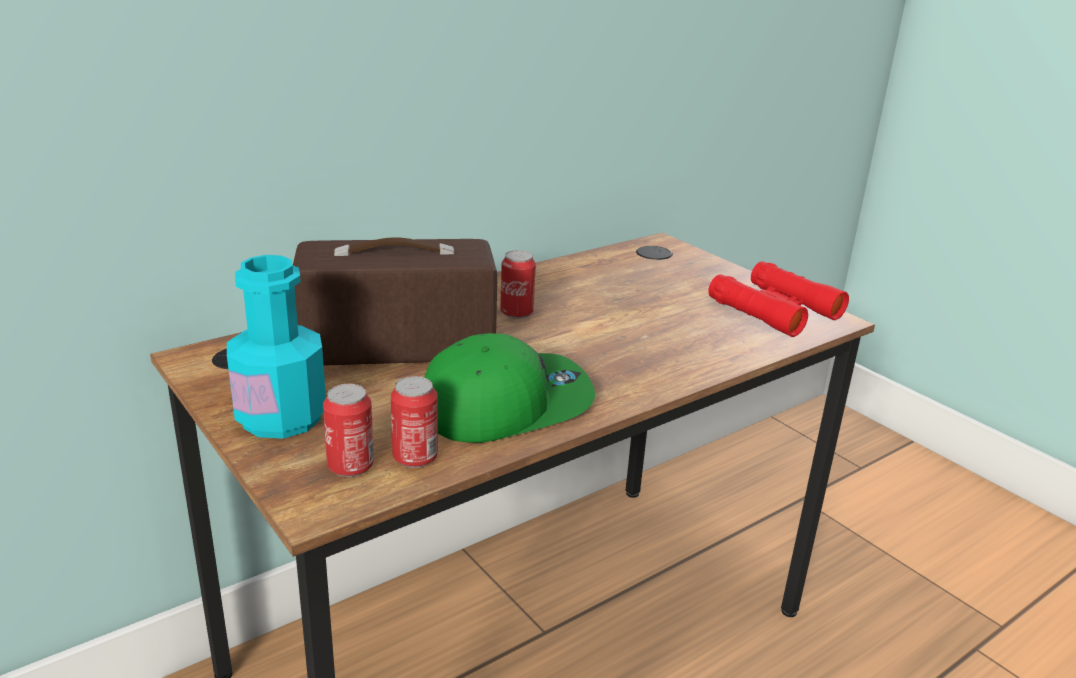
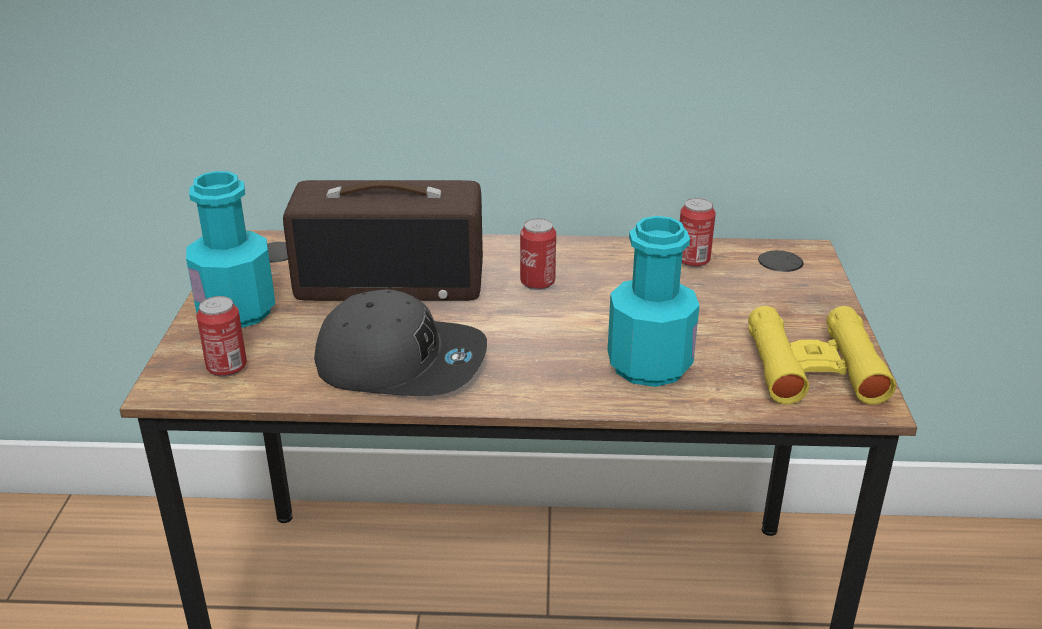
camera: 40 degrees right, 5 degrees up
(395, 347) = (392, 281): radio -> radio turned 150 degrees clockwise
(415, 457) = (275, 379): can -> can (693, 260)
(505, 404) = (401, 363): green cap -> grey cap
(681, 342) = (649, 365): none -> turquoise bottle
(774, 309) = (814, 367): red binoculars -> yellow binoculars

